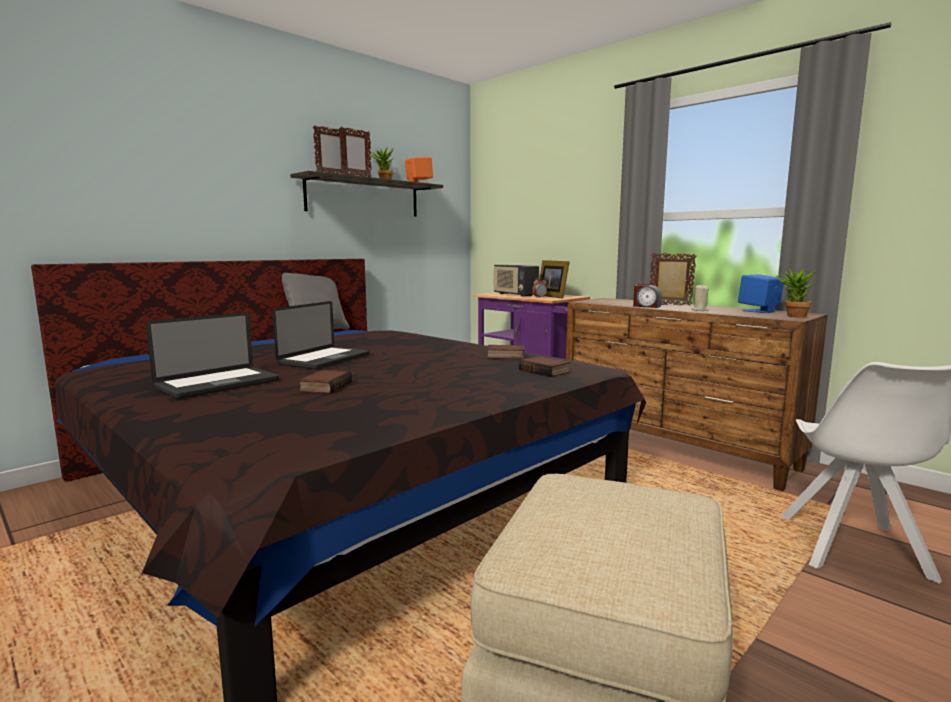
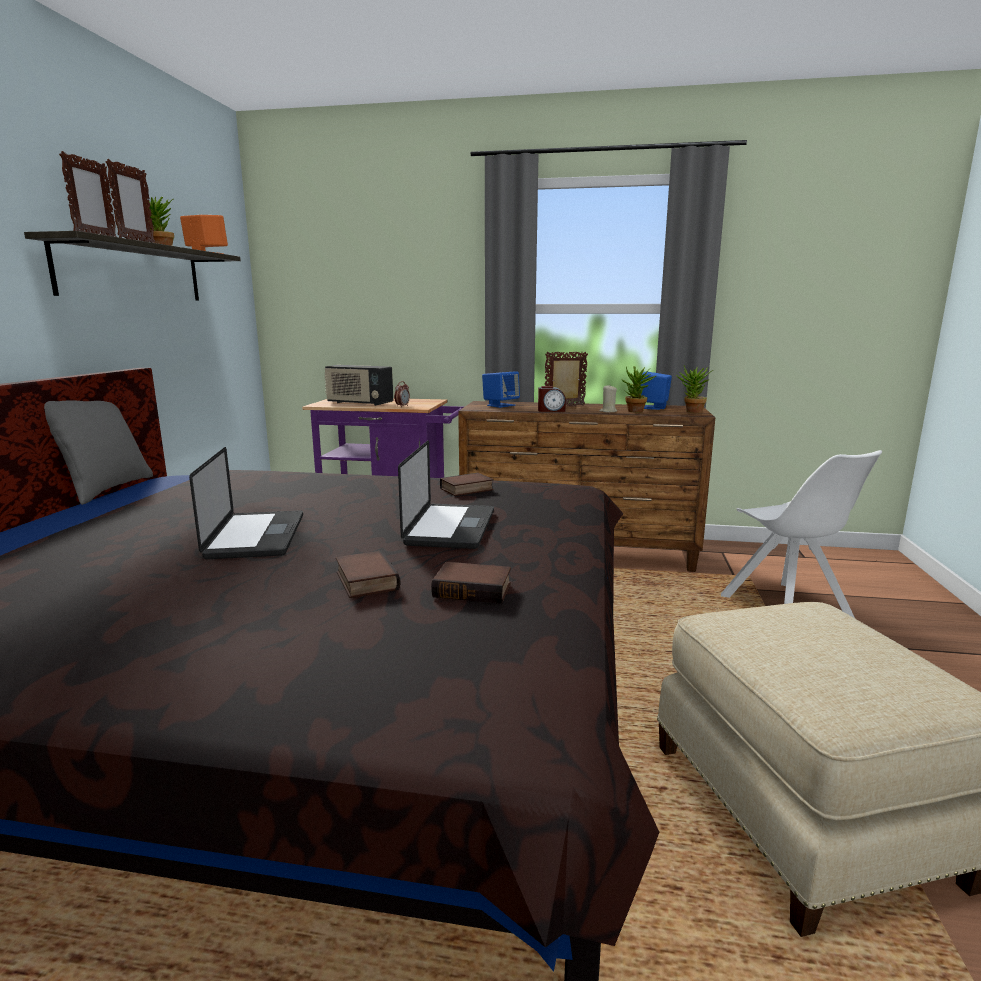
camera: 35 degrees left, 5 degrees up
(218, 384) = (188, 617): laptop -> laptop (450, 527)
(545, 371) = (548, 502): book -> book (474, 589)
(553, 296) = (410, 402): picture frame -> none
(614, 301) = (500, 405): none -> blue speaker
(728, 312) = (636, 411): none -> potted plant

